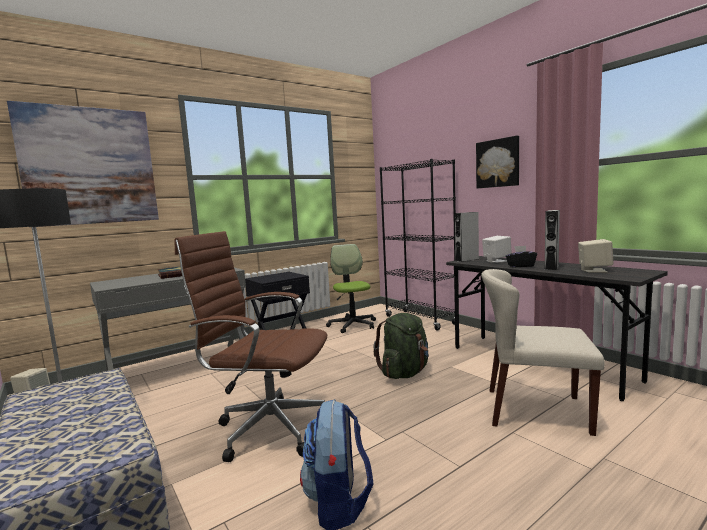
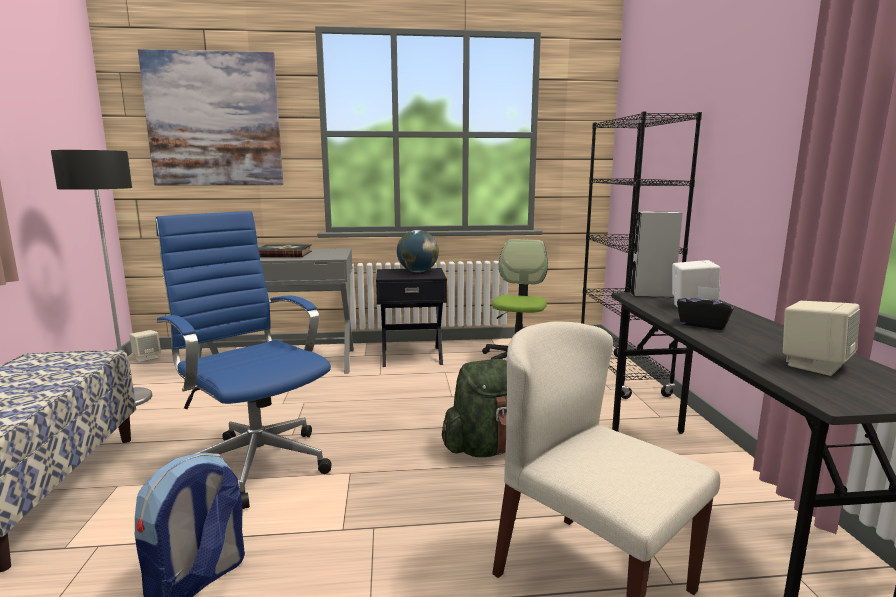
camera: 30 degrees right, 5 degrees up
(267, 429) = (255, 462): brown office chair -> blue office chair
(279, 275) = (417, 272): none -> globe
(498, 163) = (760, 122): picture -> none
(551, 267) = (748, 340): grey speaker -> none

